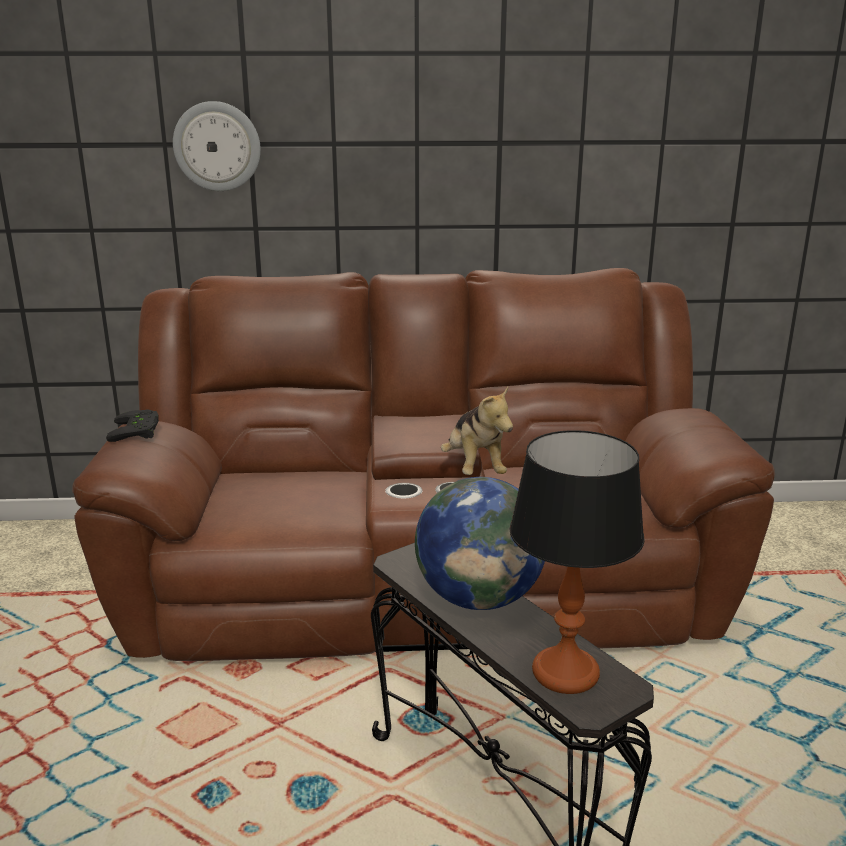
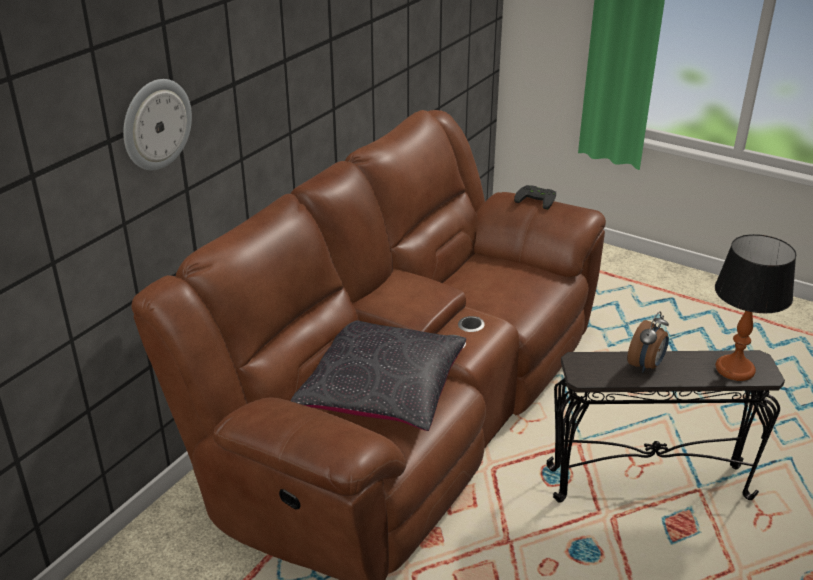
camera: 55 degrees left, 10 degrees up
(138, 430) = (290, 417): black game controller -> black game controller (537, 199)
(298, 491) = (382, 390): none -> black pillow
(474, 468) = (488, 301): plush toy -> none
(479, 598) = (646, 365): globe -> alarm clock

